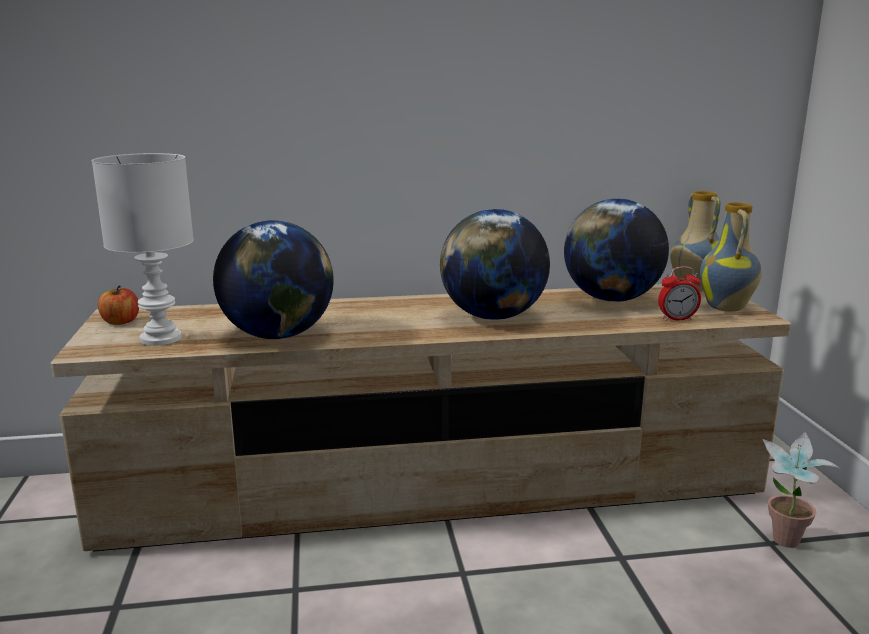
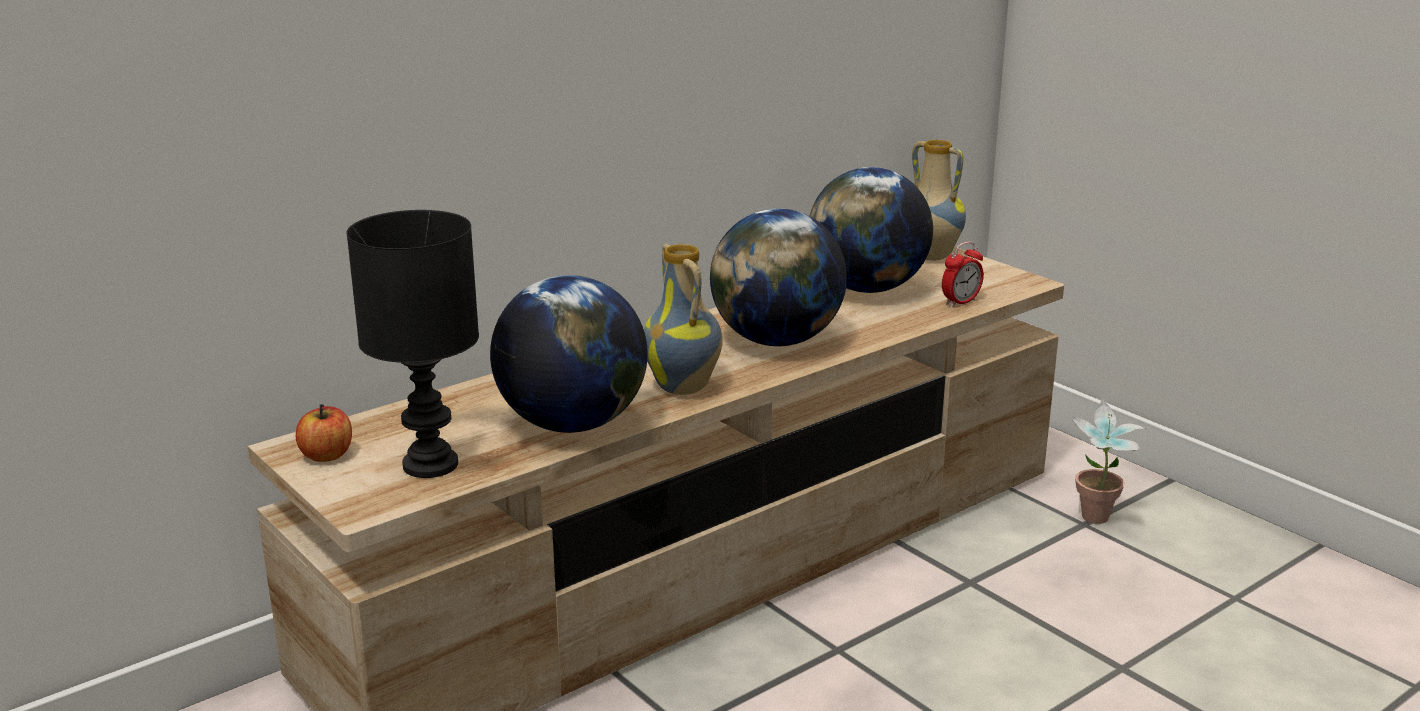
camera: 30 degrees left, 5 degrees up
(161, 339) = (432, 465): white table lamp -> black table lamp
(727, 308) = (990, 277): vase -> vase (685, 387)

